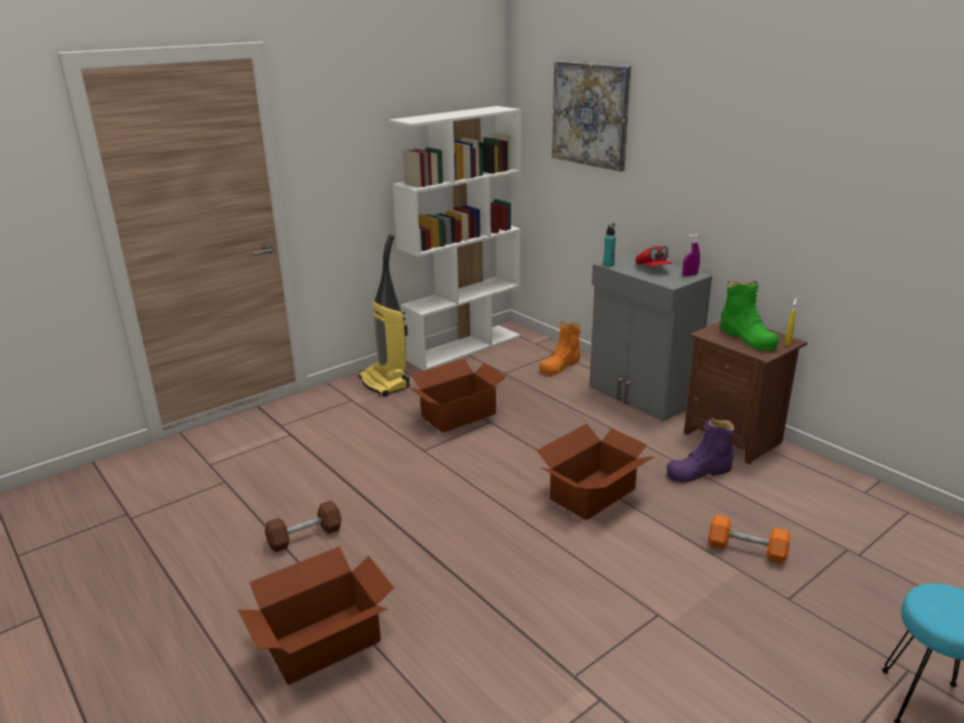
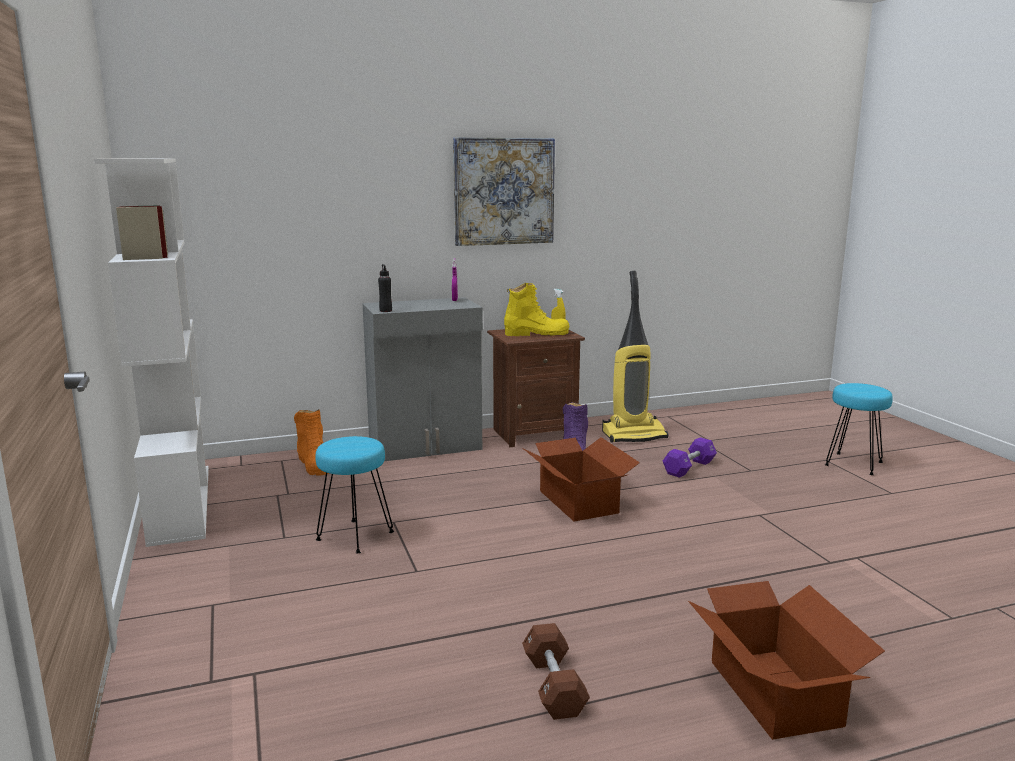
camera: 70 degrees left, 10 degrees down
(385, 383) = (197, 571): vacuum cleaner -> vacuum cleaner (634, 435)
(457, 415) = (354, 536): cardboard box -> turquoise stool
(590, 114) = (274, 159): picture -> picture (503, 191)
(608, 264) = (385, 311): turquoise bottle -> black bottle
(653, 268) = (420, 304): red cap -> none
(746, 549) = (689, 467): orange dumbbell -> purple dumbbell
(747, 338) = (536, 334): green boot -> yellow boot

